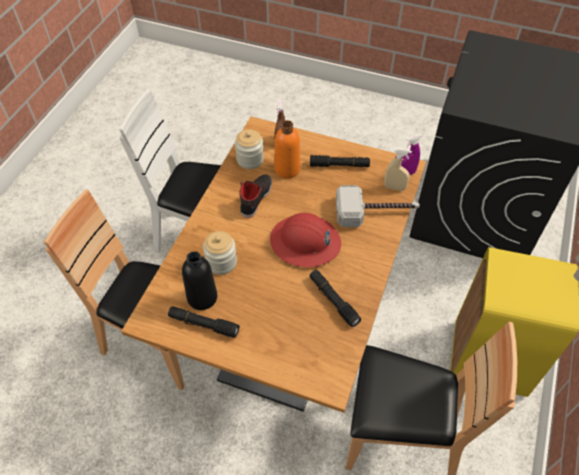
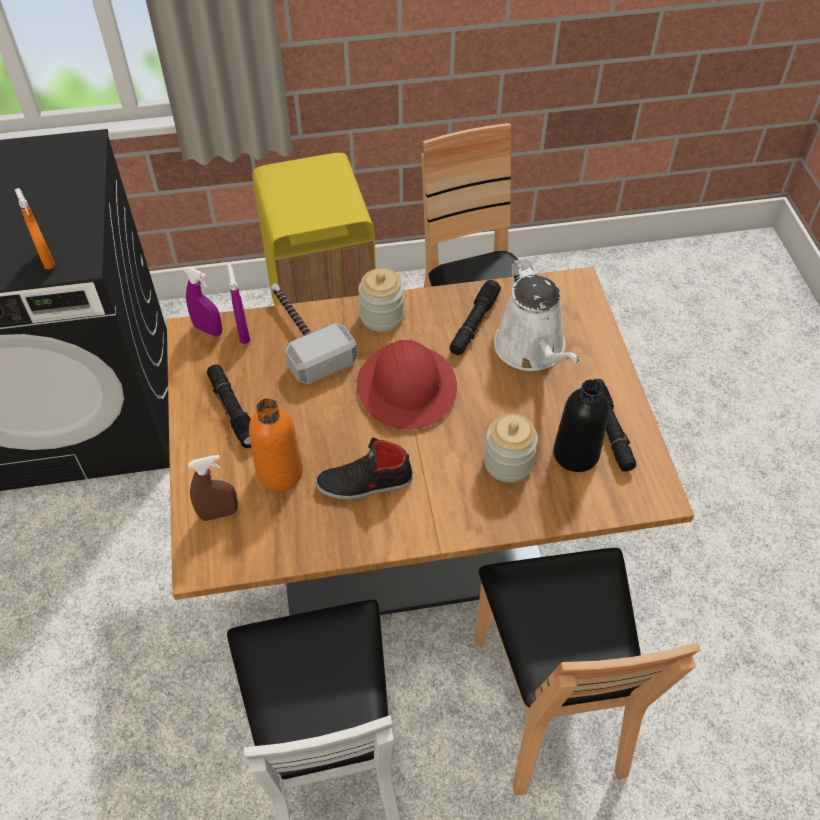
camera: 120 degrees left, 0 degrees up
(250, 159) = (287, 534): jar -> jar (382, 316)
(291, 320) = (532, 350): none -> white watering can
(394, 187) = (243, 333): beige spray bottle -> purple spray bottle
(467, 96) = (47, 260): none -> orange spray bottle

